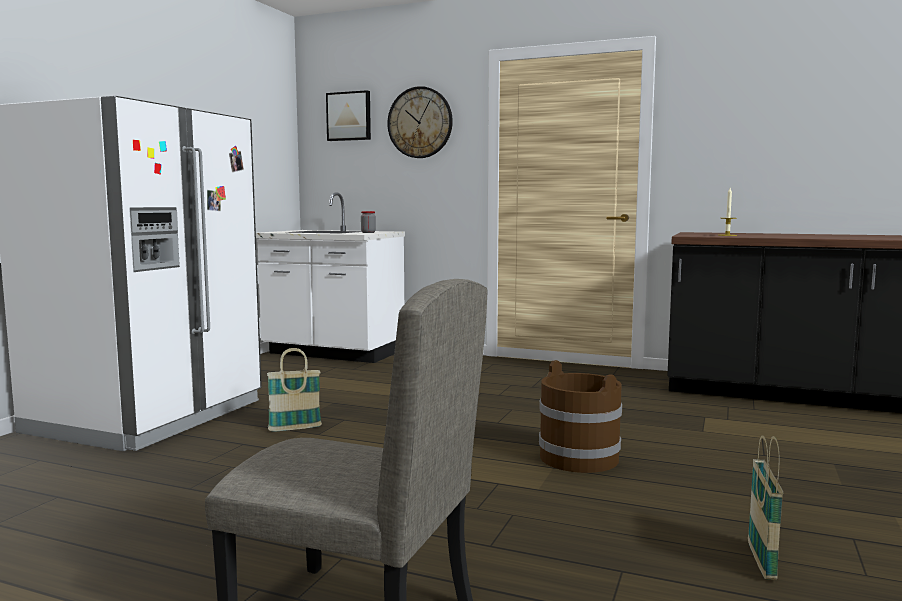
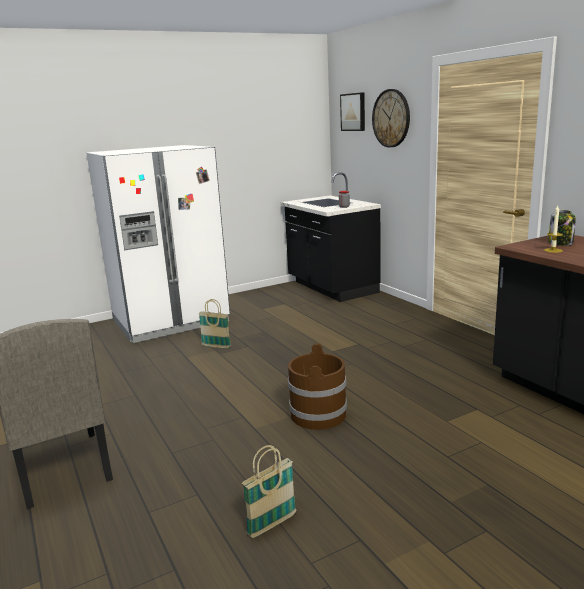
camera: 40 degrees right, 10 degrees up
(333, 353) = (331, 288): white counter -> black counter
(711, 234) = (561, 243): none -> jar

